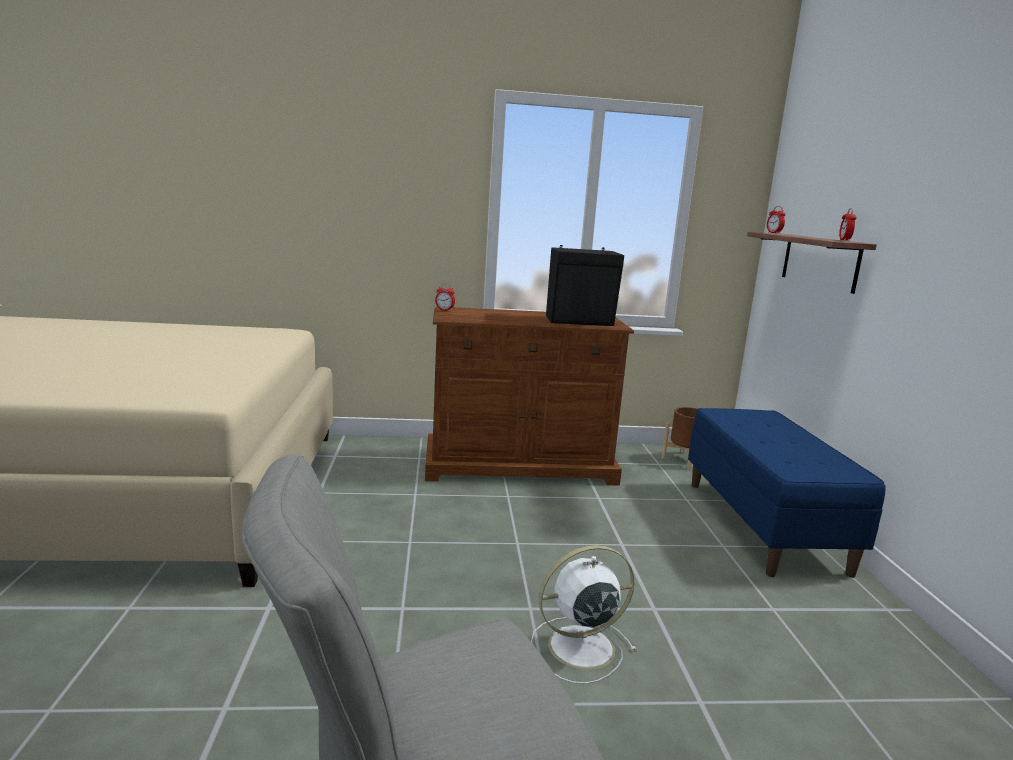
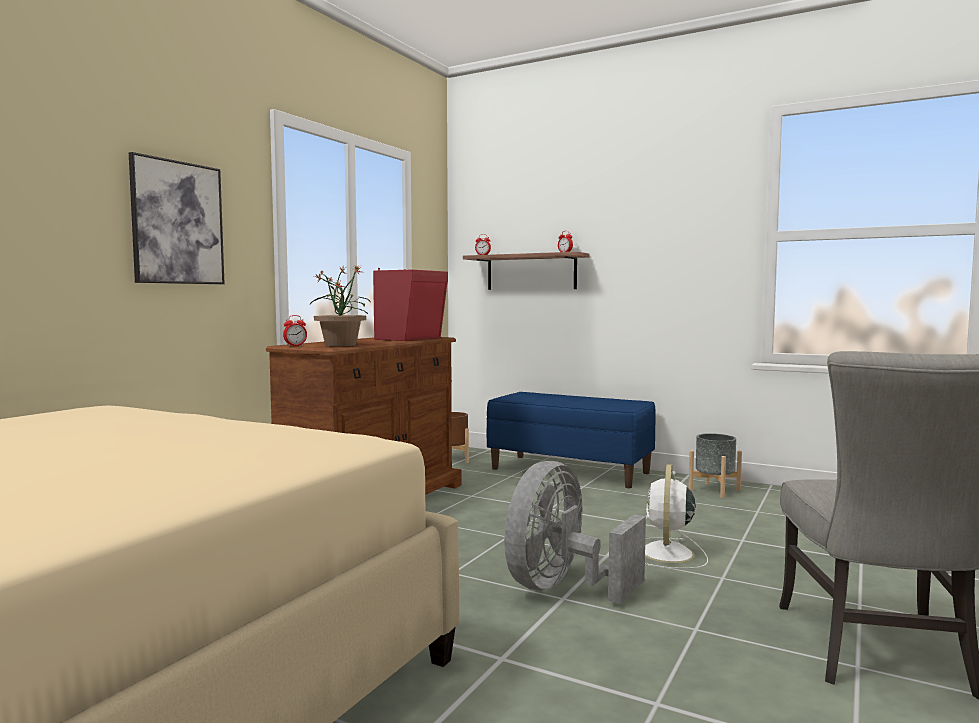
camera: 55 degrees left, 10 degrees down
(388, 200) = (177, 223): none -> picture
(425, 602) = (562, 588): none -> grey fan
(473, 316) = (340, 345): none -> potted plant
(581, 321) = (412, 338): black speaker -> red speaker
(876, 643) = (714, 490): none -> grey planter

